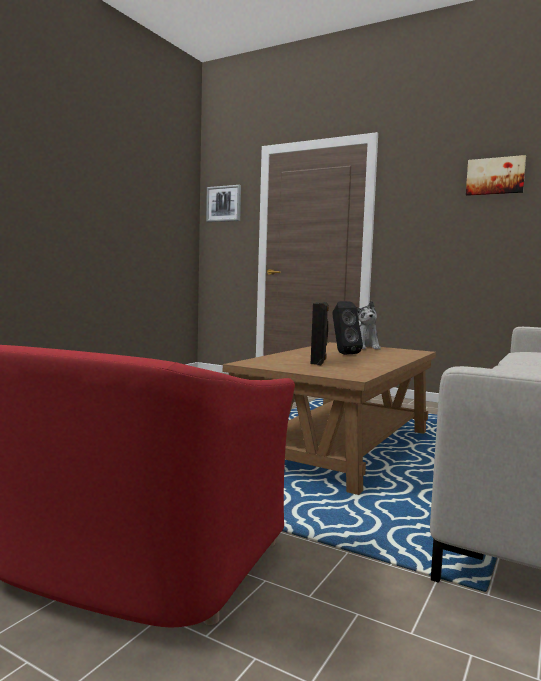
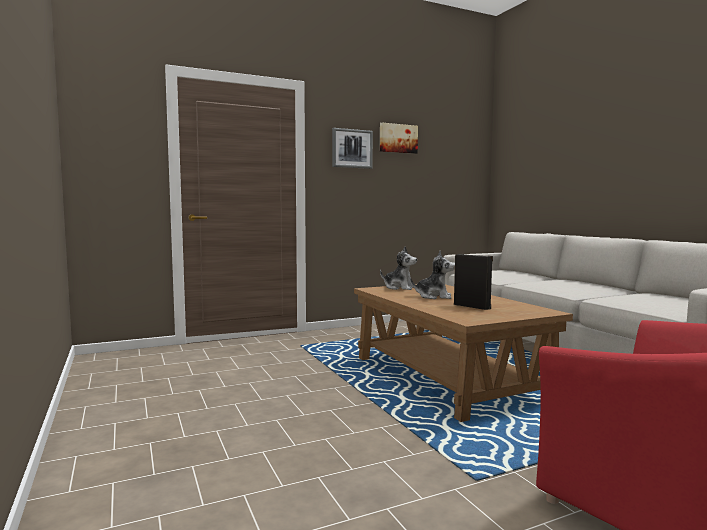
camera: 55 degrees left, 0 degrees up
(224, 204) = (107, 128): picture -> picture (352, 148)
(343, 354) = (434, 297): black speaker -> plush toy

